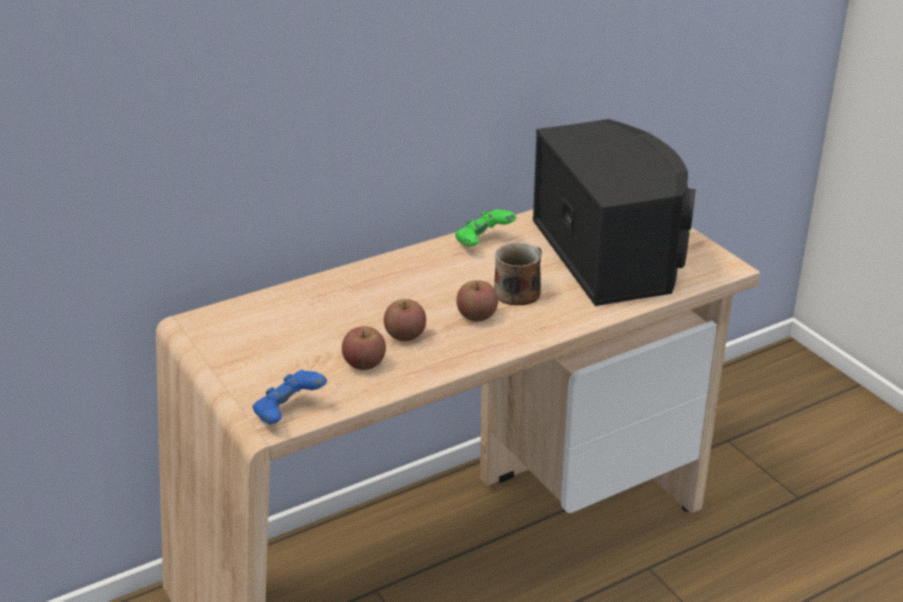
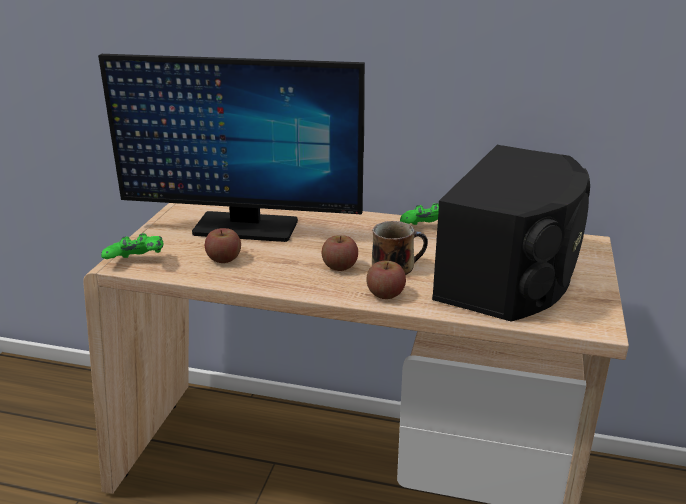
camera: 45 degrees right, 5 degrees down
(289, 413) = (137, 263): blue game controller -> green game controller
(319, 322) = (245, 227): none -> monitor
(405, 335) = (276, 256): apple -> apple (385, 294)

